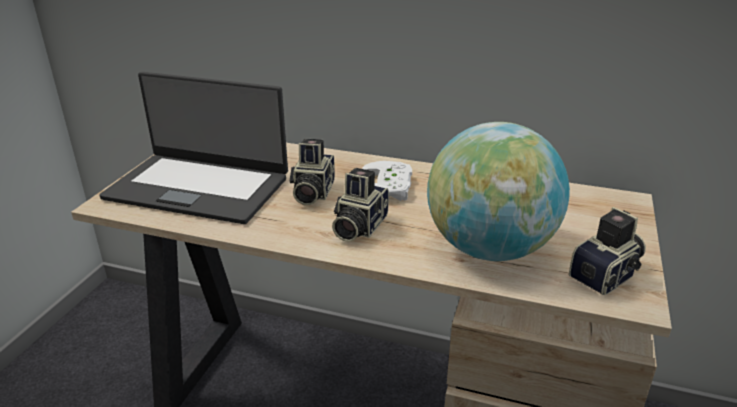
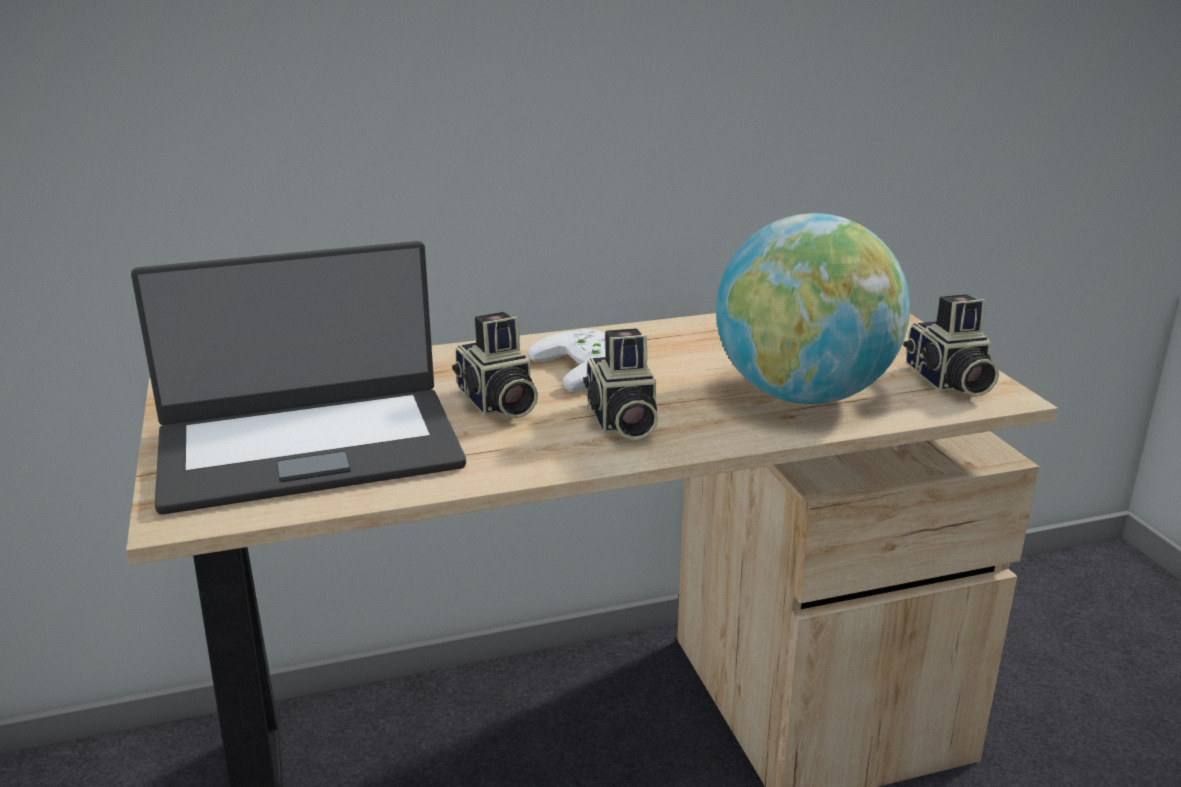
camera: 35 degrees left, 5 degrees down
(608, 275) = (947, 381): camera -> camera turned 150 degrees clockwise

